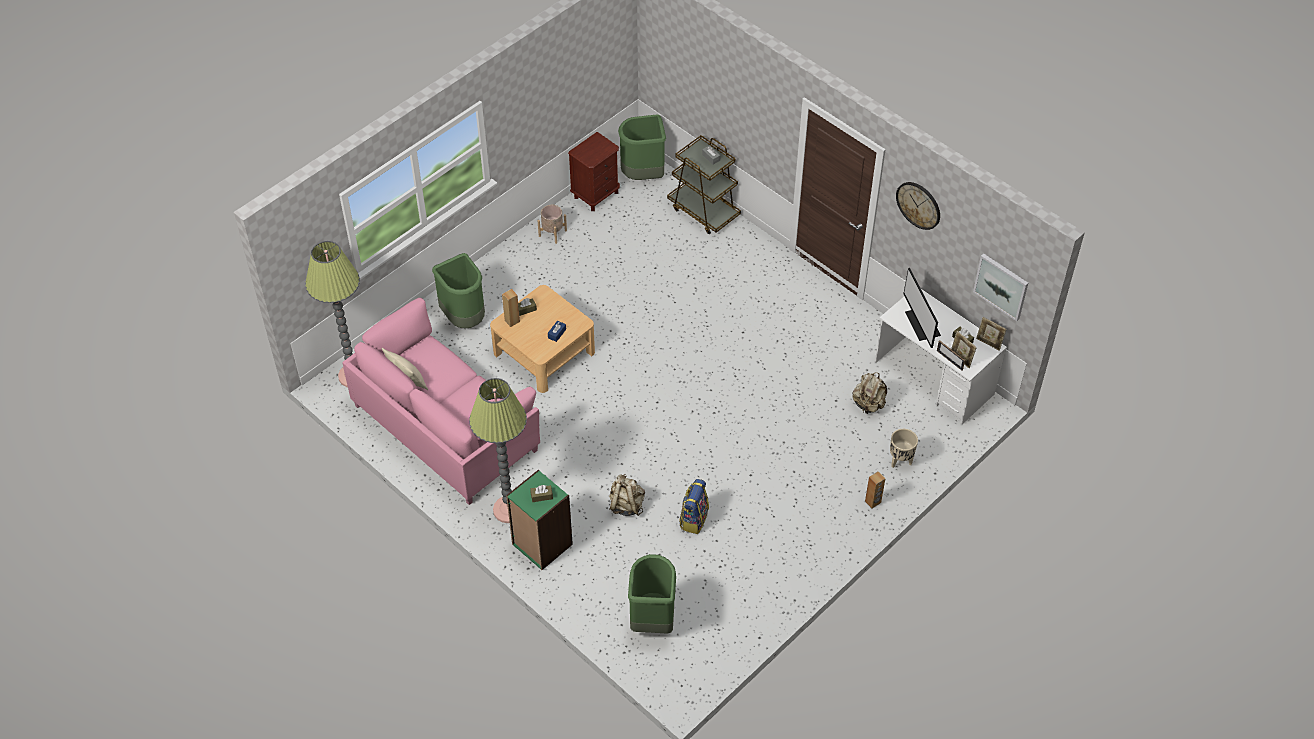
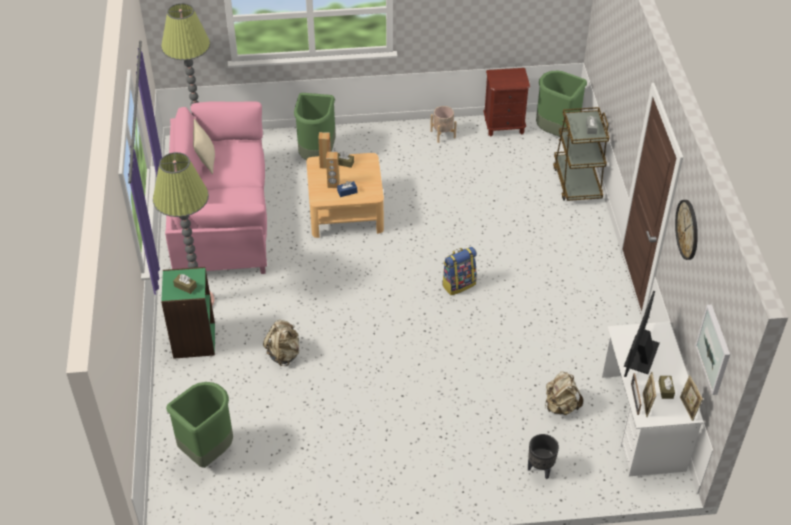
camera: 40 degrees right, 5 degrees down
(693, 519) = (322, 398): backpack -> backpack (458, 284)
(873, 502) = (480, 486): brown speaker -> brown speaker (333, 184)
(900, 461) = (540, 469): beige planter -> black planter

